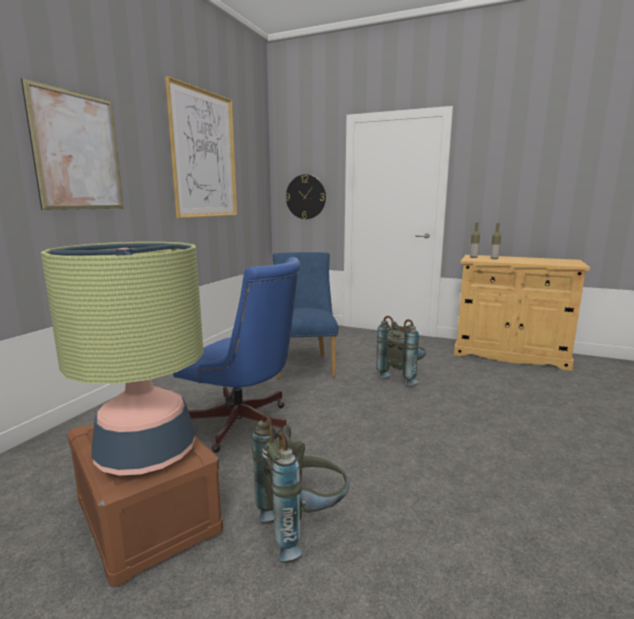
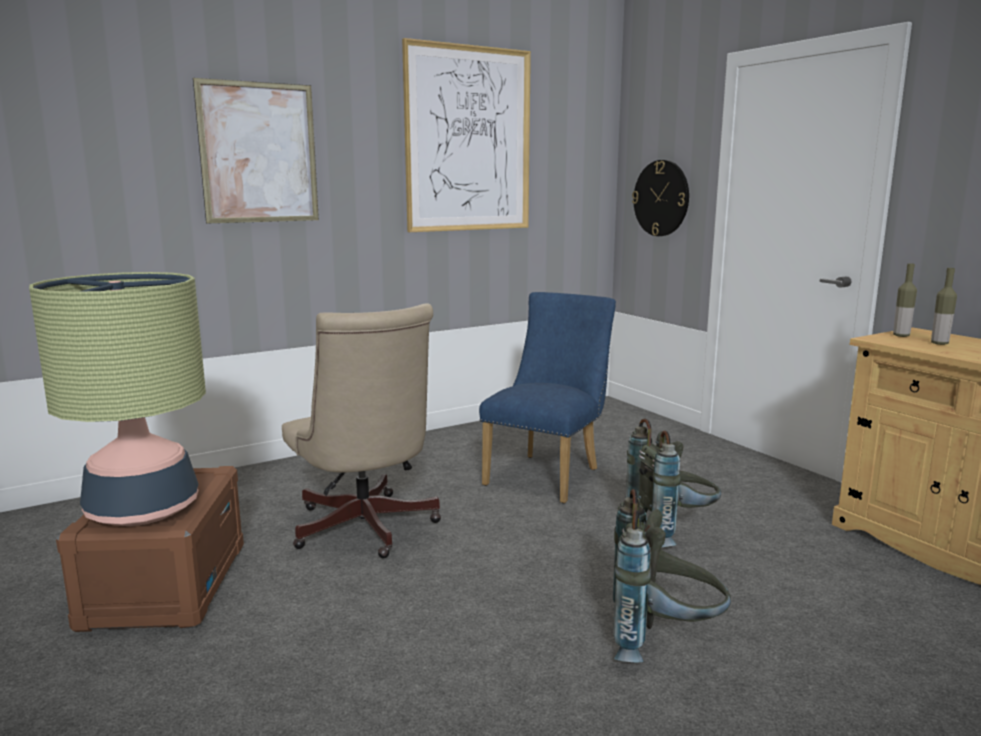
camera: 35 degrees right, 0 degrees up
(245, 426) = (365, 530): blue office chair -> beige office chair
(303, 525) = (272, 656): grey backpack -> grey backpack (663, 642)

